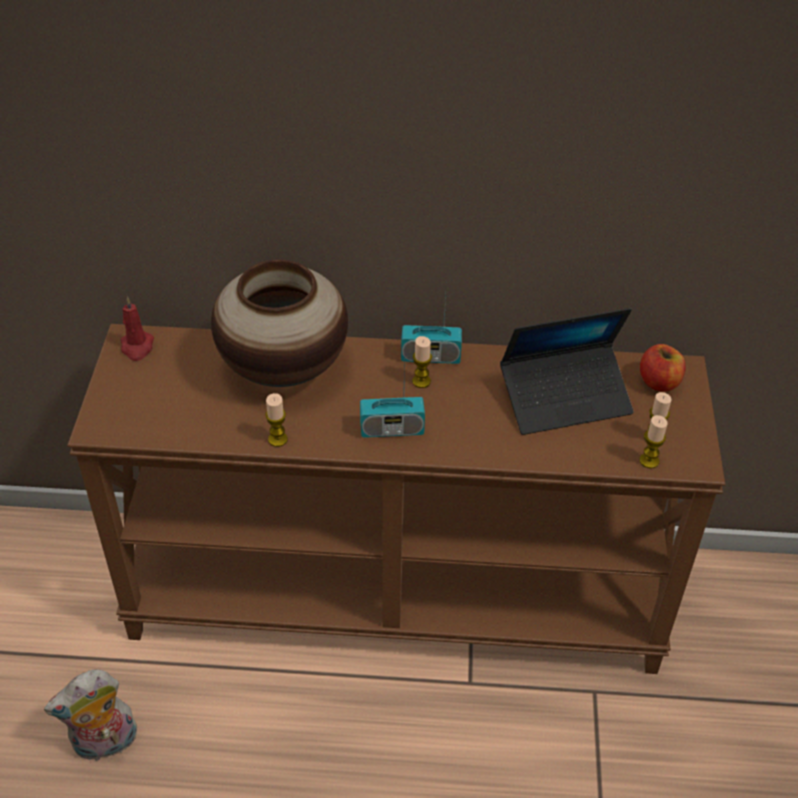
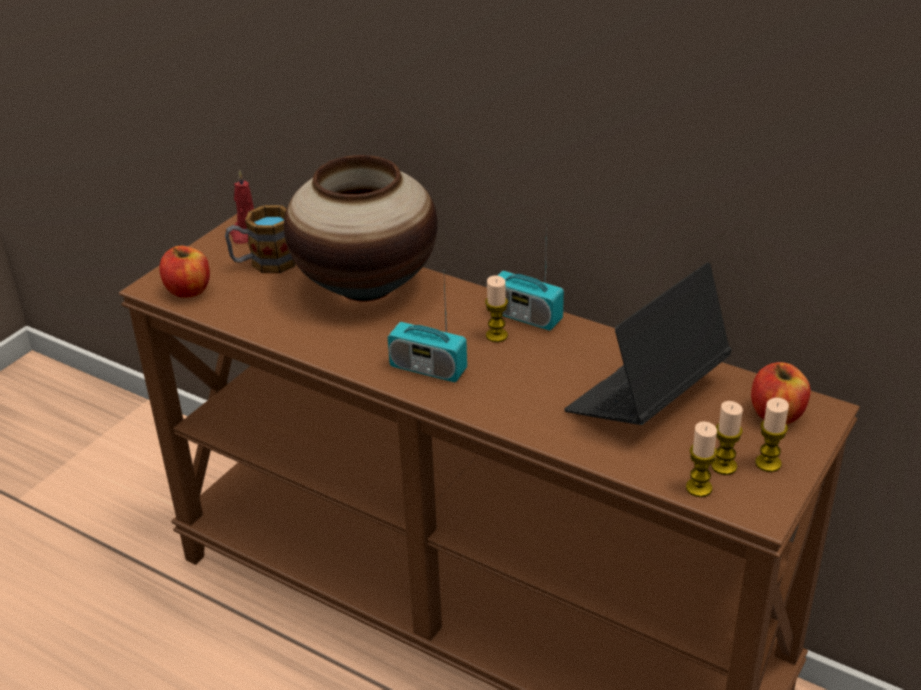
camera: 30 degrees right, 10 degrees down
(105, 744) = (98, 646): plush toy -> none
(132, 422) = (188, 290): none -> apple
(177, 373) = (264, 263): none -> mug
(277, 439) = (307, 343): candle -> candle (768, 463)
(565, 398) = (646, 396): laptop -> laptop turned 120 degrees clockwise

